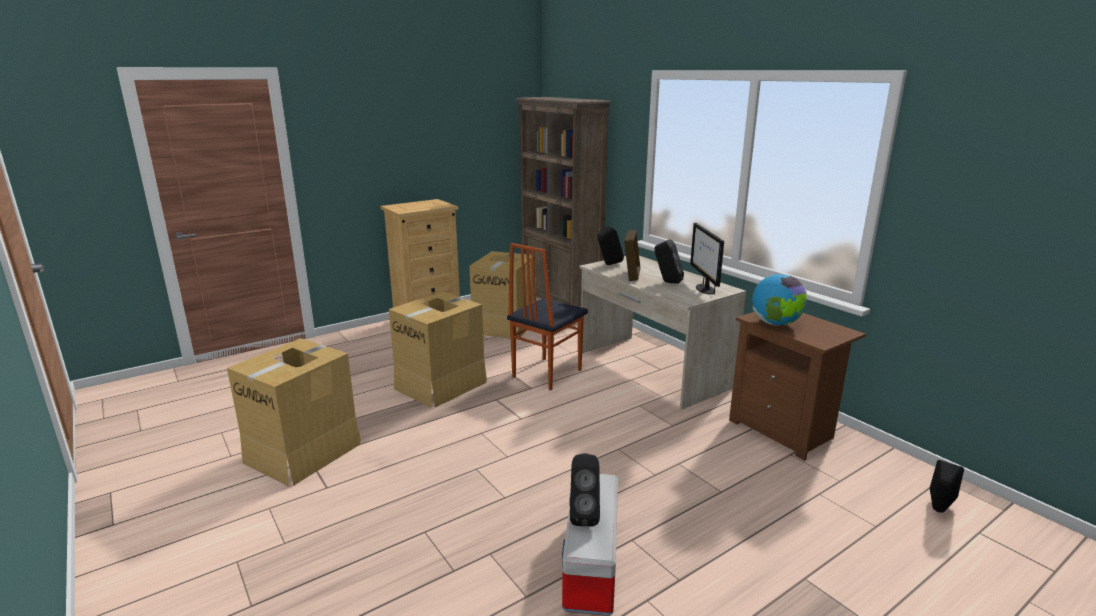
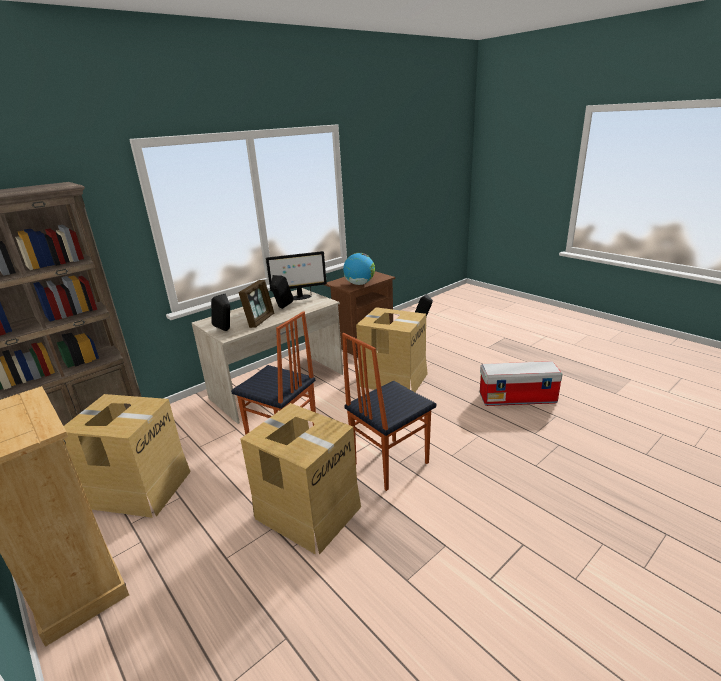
camera: 95 degrees left, 5 degrees up
(304, 452) = (479, 592): cardboard box -> cardboard box (393, 379)
(482, 427) = (389, 463): none -> chair
(584, 515) = (525, 369): black speaker -> none
(631, 275) = (260, 320): picture frame -> picture frame turned 105 degrees clockwise

